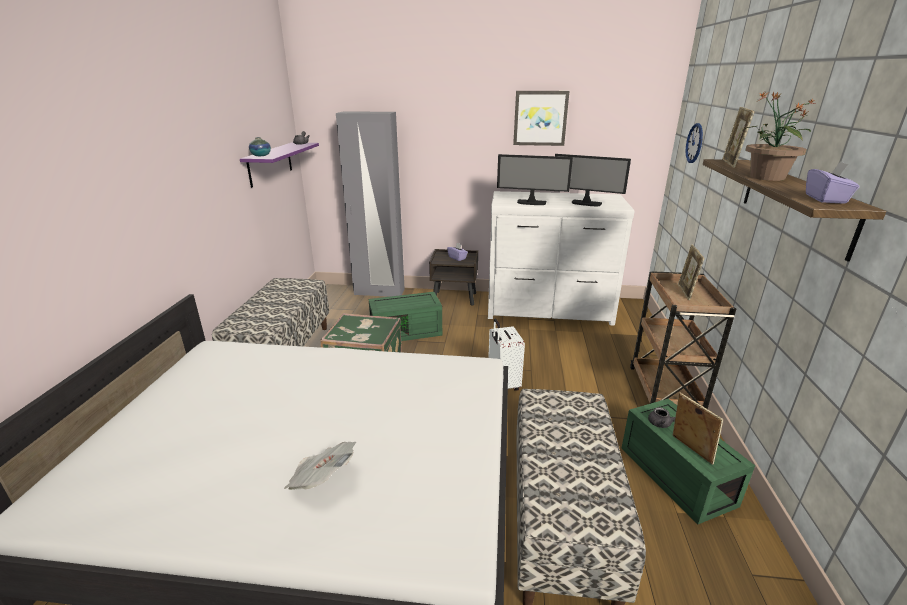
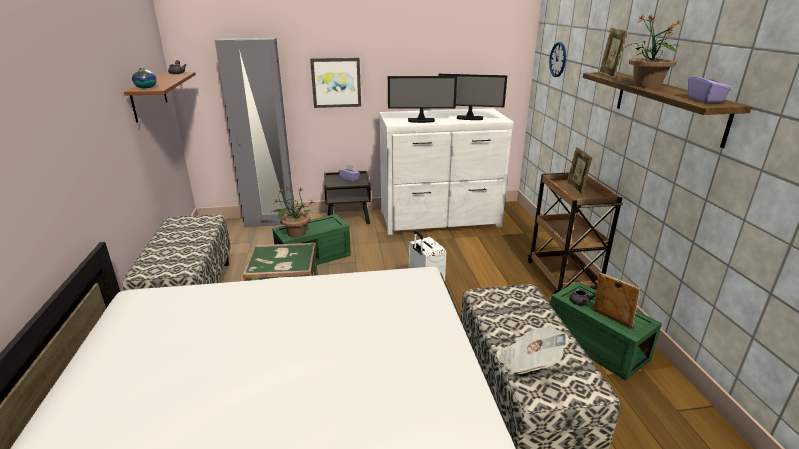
camera: 15 degrees left, 0 degrees up
(270, 164) = (149, 96): purple shelf -> brown shelf
(322, 479) = (323, 401): newspaper -> newspaper (528, 363)
(388, 306) = (296, 233): none -> potted plant
(540, 118) = (418, 41): picture -> picture (336, 82)

